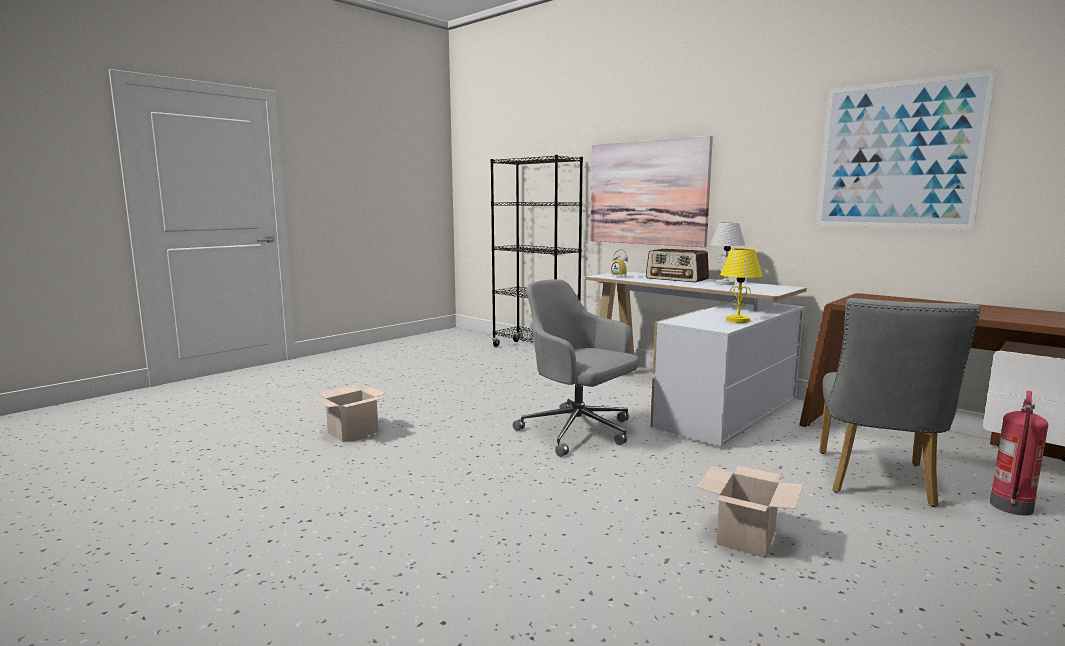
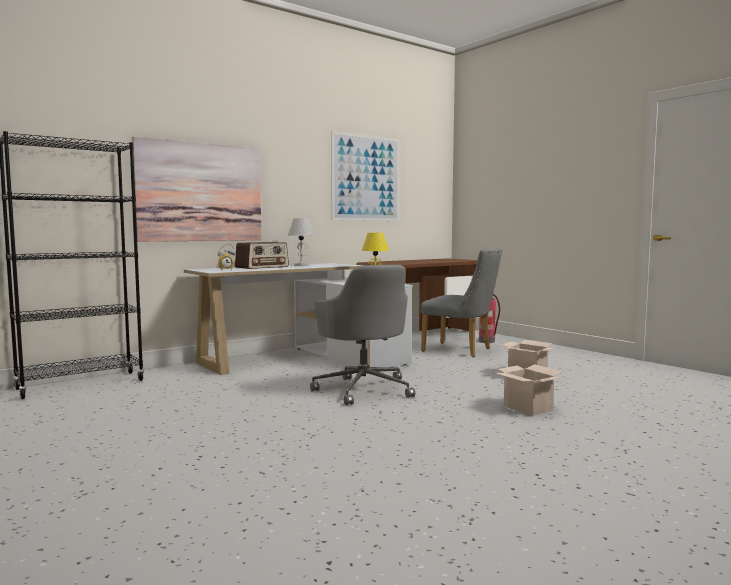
camera: 80 degrees left, 5 degrees down
(353, 432) = (313, 467): cardboard box -> cardboard box (526, 408)
(578, 432) = (363, 389): grey office chair -> grey office chair turned 75 degrees counterclockwise

